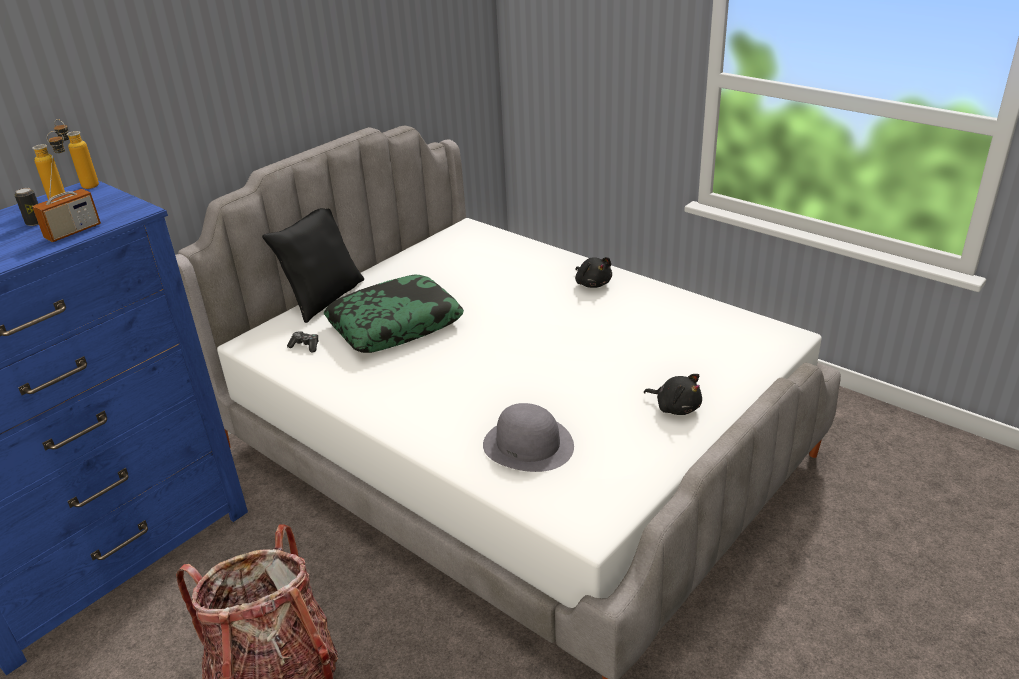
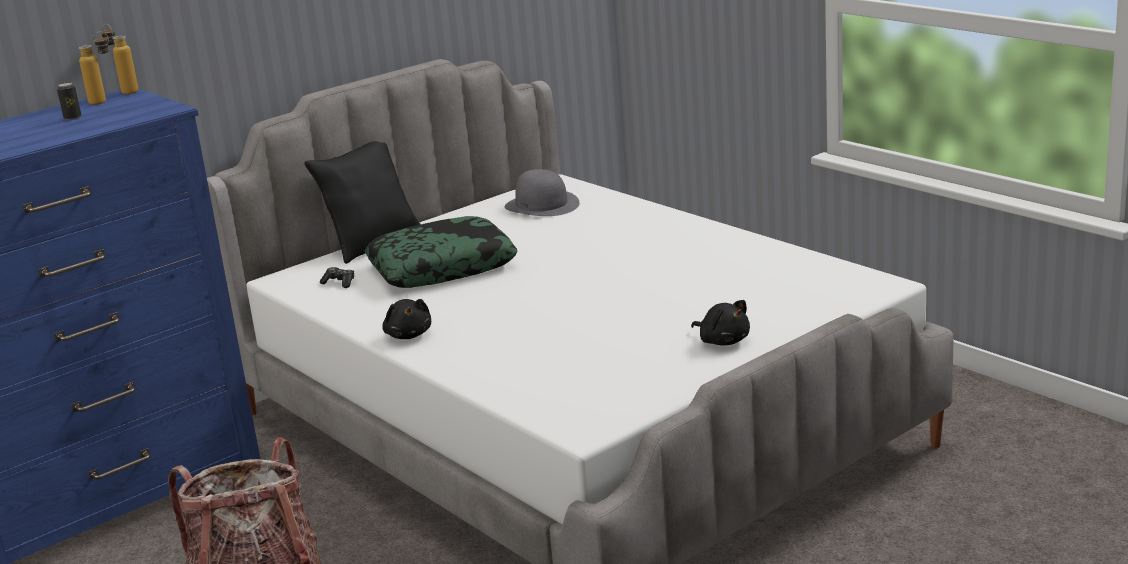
camera: 10 degrees right, 10 degrees down
(73, 232) = (106, 124): radio -> none
(528, 445) = (548, 366): grey hat -> grey hat (542, 205)
(592, 283) = (680, 235): black plush toy -> black plush toy (409, 335)

